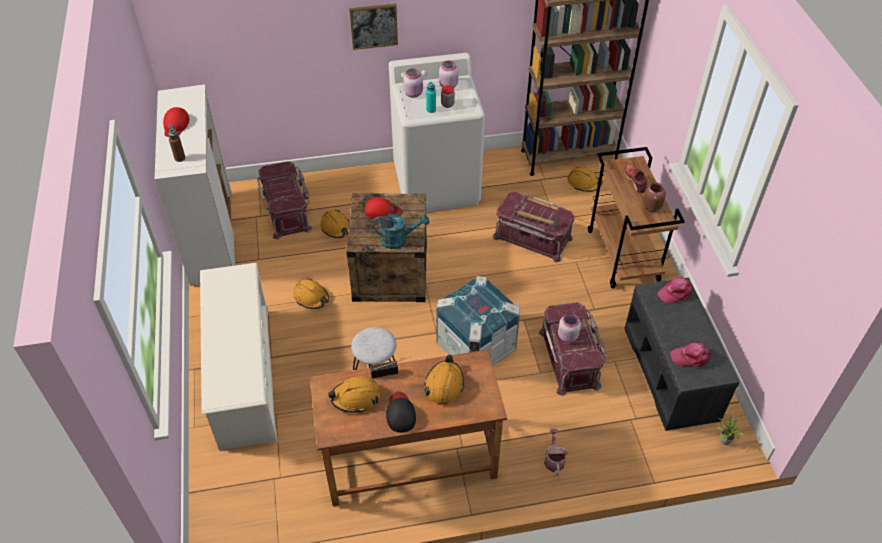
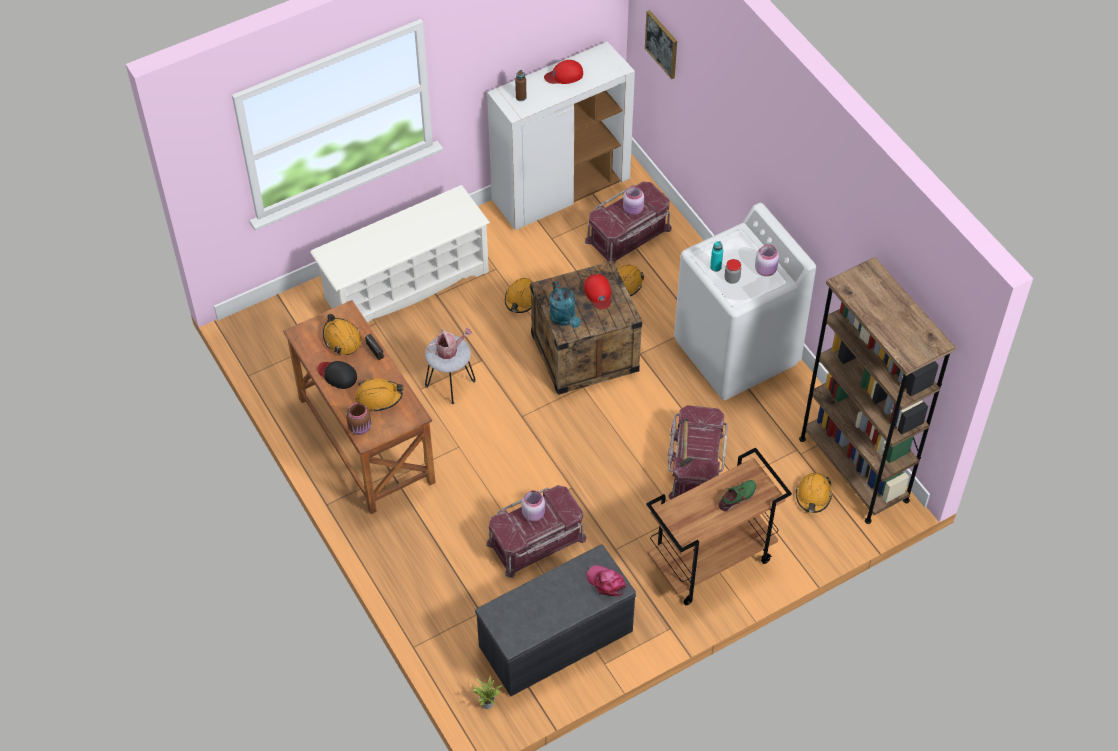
camera: 70 degrees right, 5 degrees up
(374, 26) = (762, 159): picture -> picture (662, 44)
(400, 413) = (337, 375): black cap -> black cap turned 120 degrees counterclockwise
(414, 93) = (735, 244): pink jar -> pink jar (633, 210)
(476, 346) = (518, 455): crate -> none
(554, 459) = (408, 556): watering can -> watering can (450, 350)
(635, 180) = (737, 498): red shoe -> green shoe
(652, 207) = (701, 522): brown jar -> brown jar (360, 427)
(691, 357) = (522, 610): pink cap -> none

